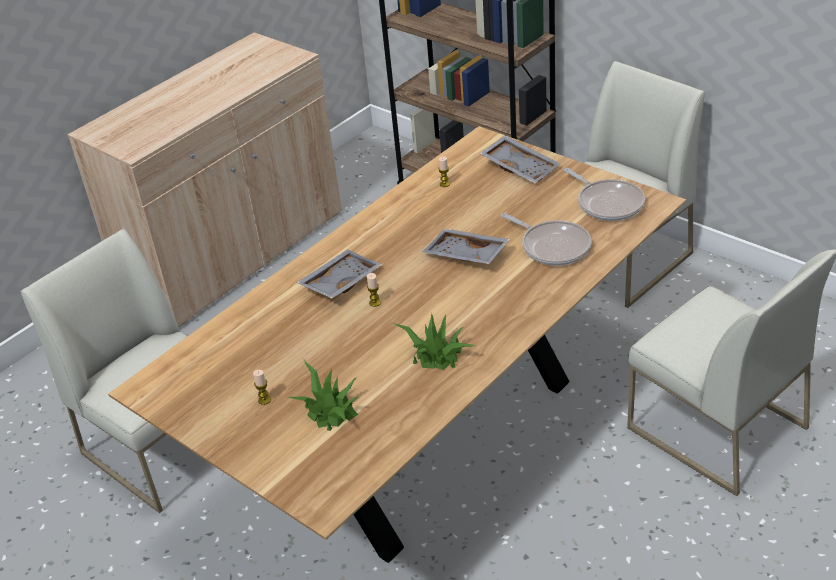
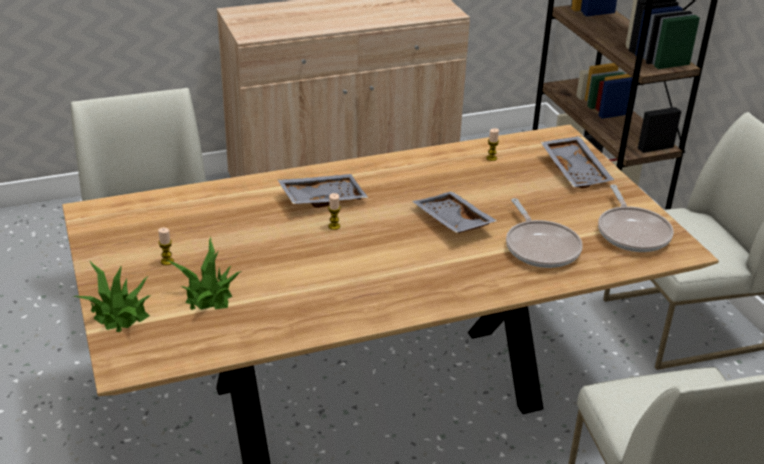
camera: 25 degrees right, 5 degrees down
(436, 354) = (343, 290): potted plant -> potted plant (119, 313)

